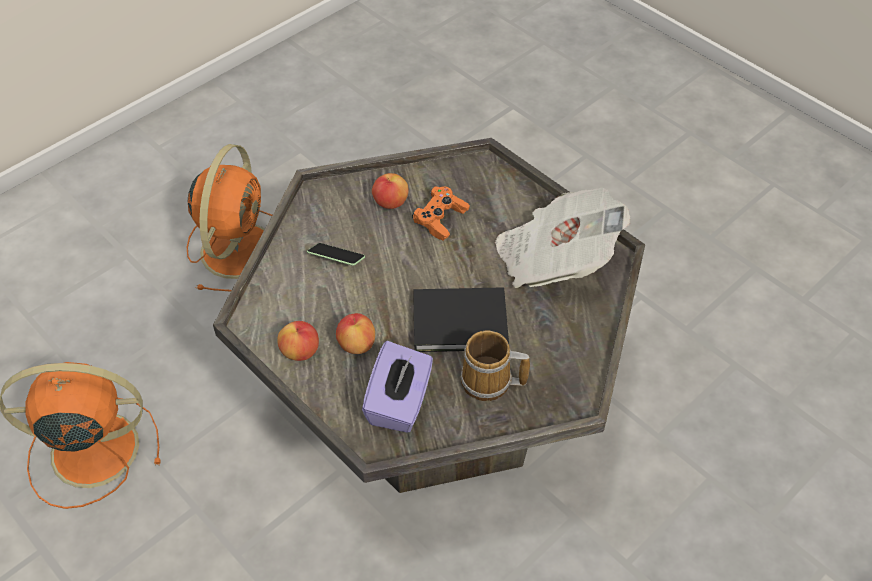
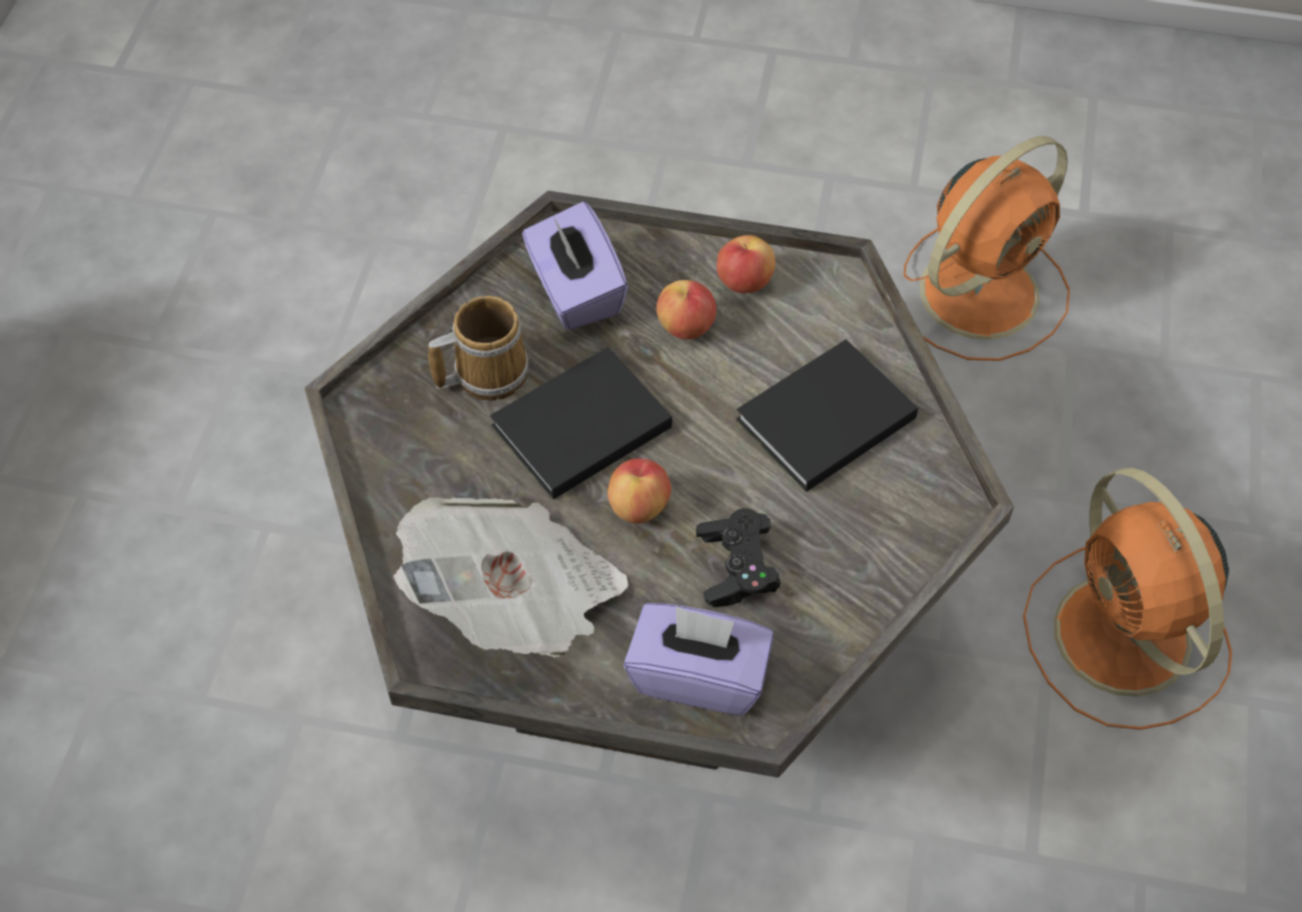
camera: 145 degrees right, 5 degrees up
(336, 259) = (821, 419): phone -> black book
(390, 203) = (833, 552): apple -> apple (639, 506)
(440, 219) = (736, 567): orange game controller -> black game controller
(495, 189) = (698, 675): none -> purple tissue box

